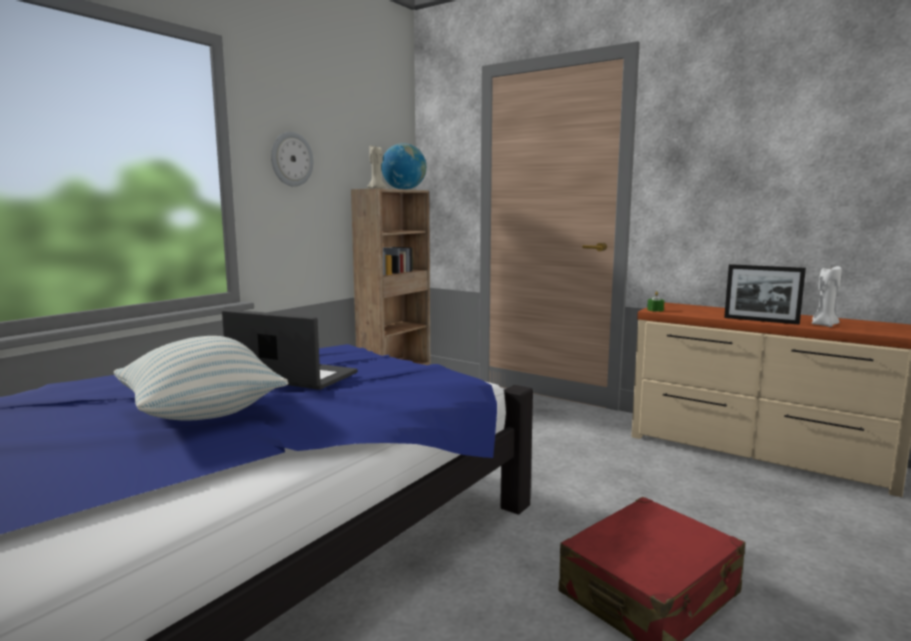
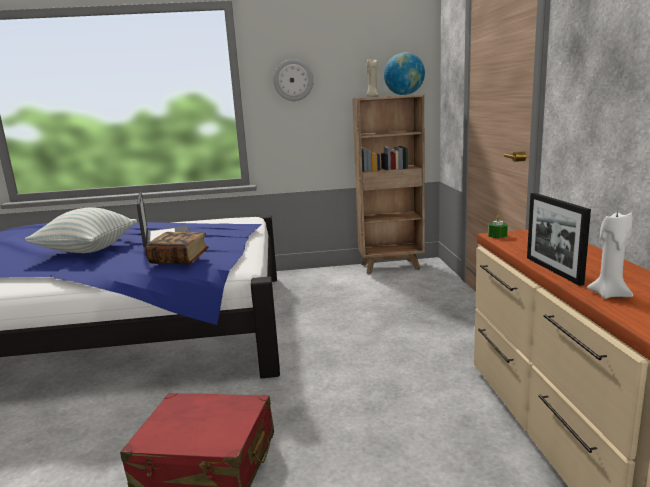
camera: 50 degrees right, 5 degrees up
(408, 388) = (179, 259): none -> book

